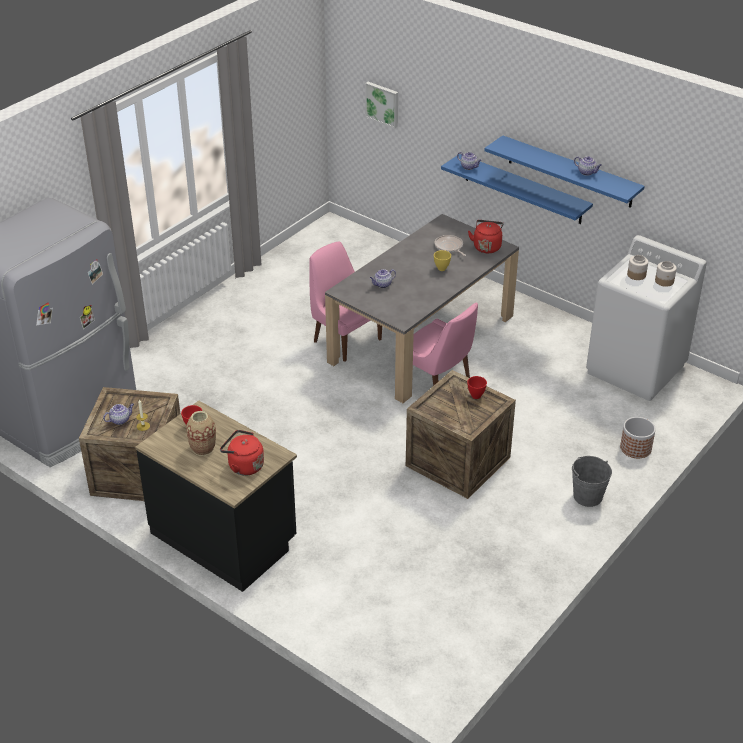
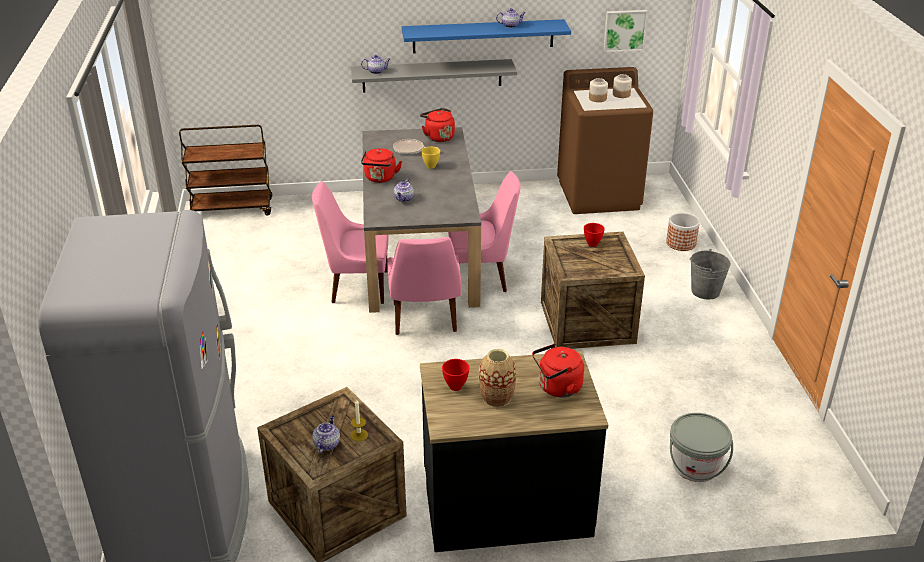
camera: 45 degrees left, 5 degrees down
(349, 233) = (232, 209): none -> brown cart
(353, 389) = (424, 319): none -> pink chair
(369, 601) = (695, 466): none -> grey bucket
(383, 104) = (243, 46): picture -> picture (624, 30)
(392, 260) = (380, 178): none -> red kettle
(523, 189) = (432, 75): blue shelf -> grey shelf
(636, 369) = (599, 195): white washing machine -> brown washing machine

